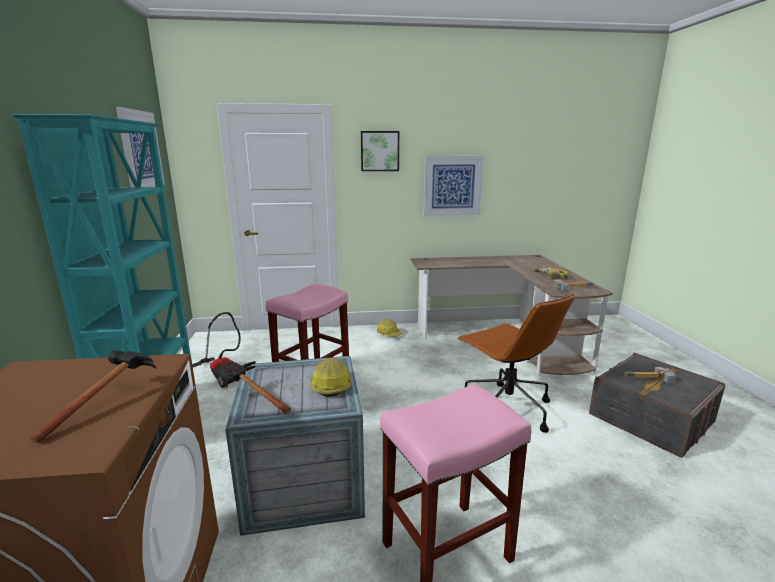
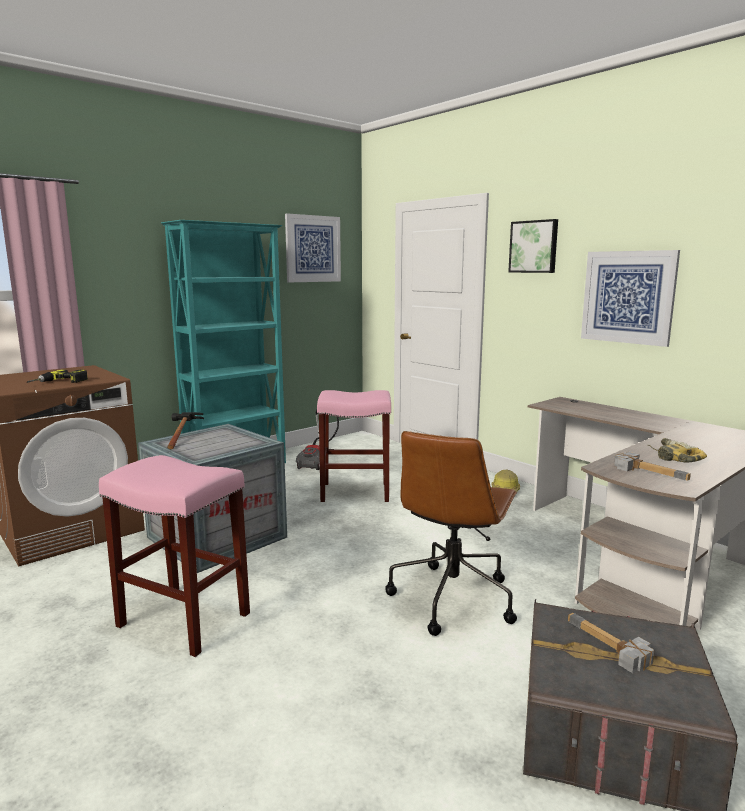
camera: 55 degrees right, 5 degrees down
(109, 401) = (59, 382): hammer -> power drill
(331, 385) = (224, 449): hard hat -> none

